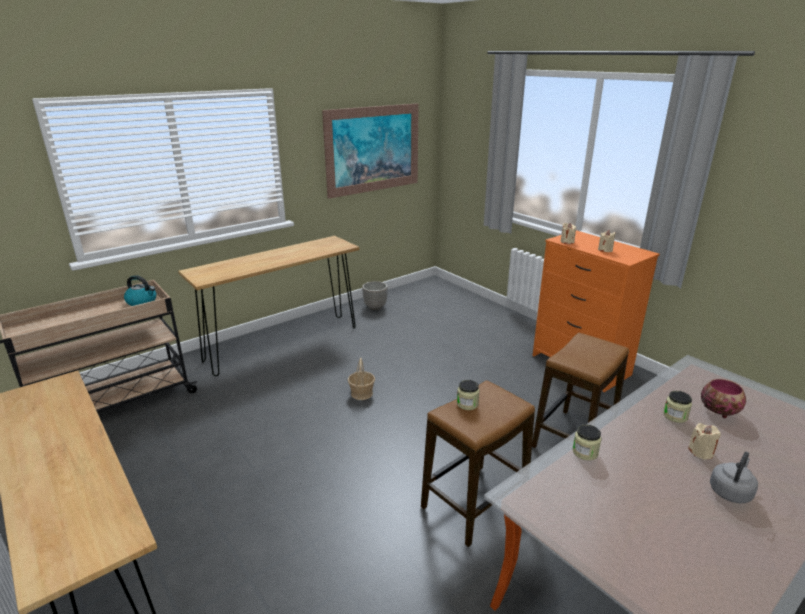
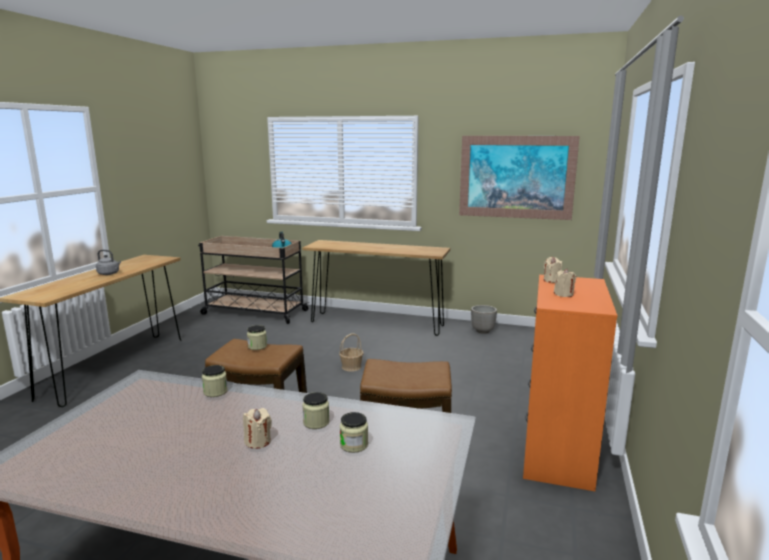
camera: 55 degrees right, 10 degrees down
(718, 411) = (354, 445): bowl -> jar
(730, 491) = (197, 462): grey kettle -> grey kettle (109, 274)

